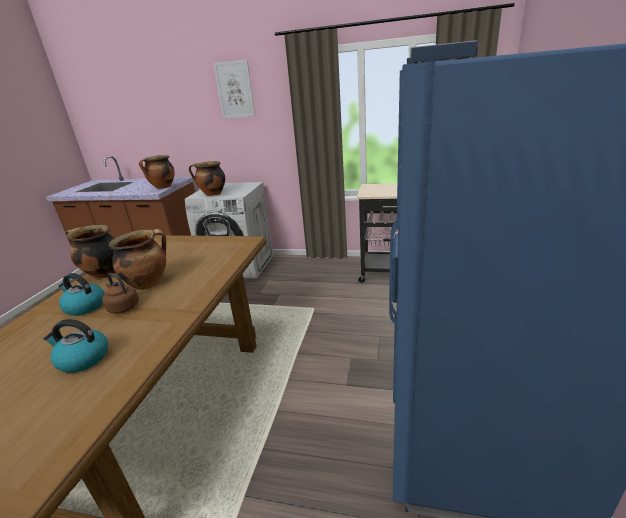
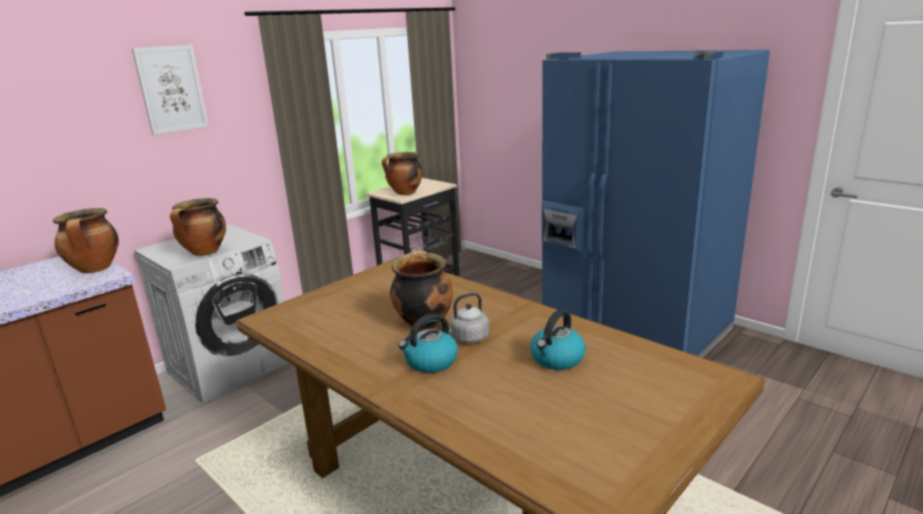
camera: 60 degrees left, 5 degrees down
(103, 274) = (339, 351): cooking pot -> cooking pot (405, 193)
(123, 307) = (467, 338): brown kettle -> grey kettle

